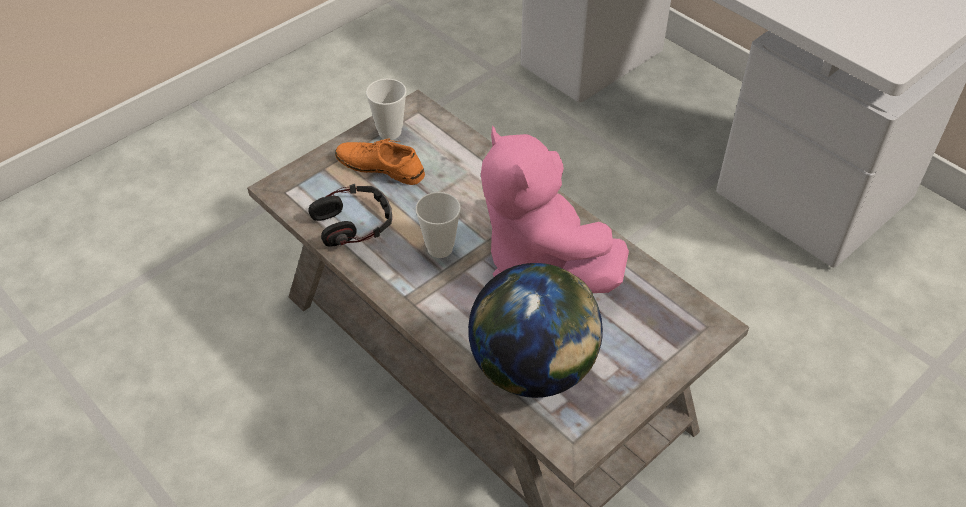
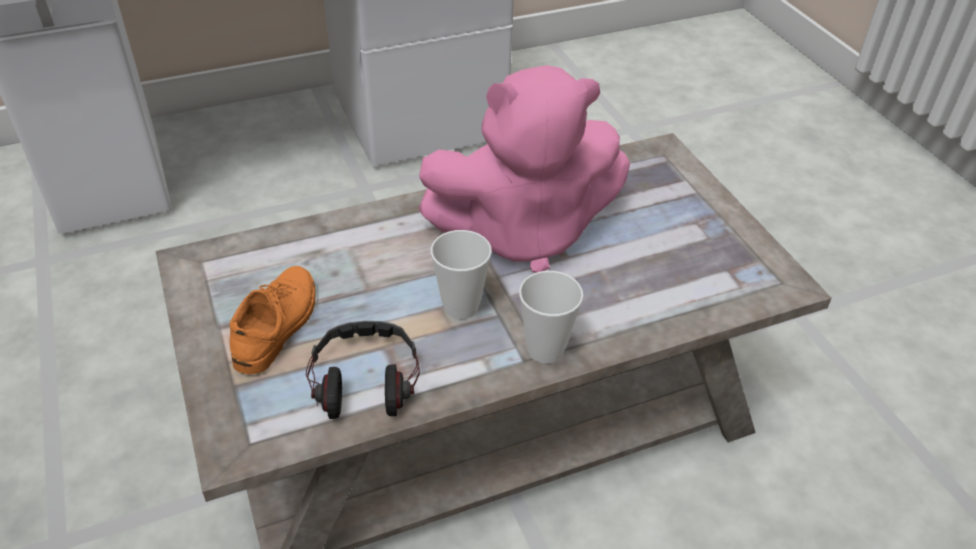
camera: 70 degrees left, 5 degrees down
(380, 167) = (277, 324): orange shoe -> orange shoe turned 150 degrees clockwise
(389, 132) = (216, 298): cup -> cup (545, 350)
(533, 369) = (679, 283): globe -> none

